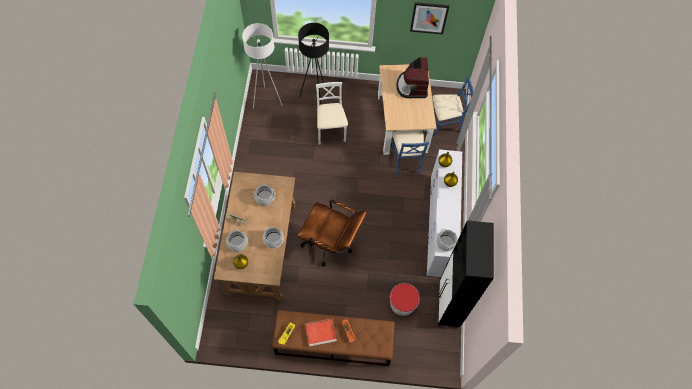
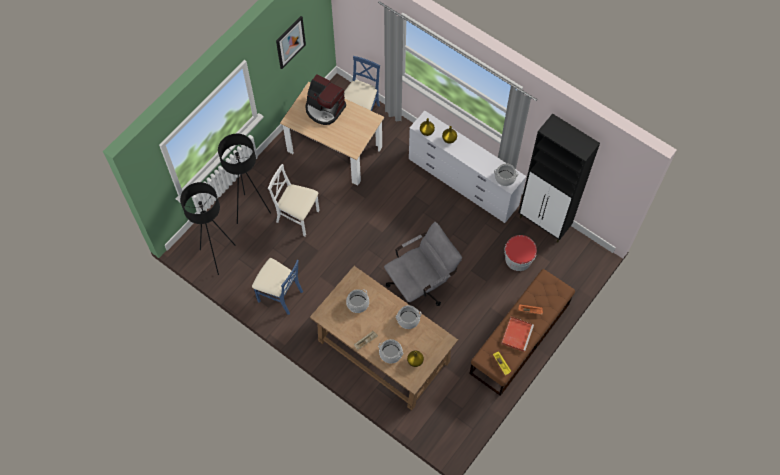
camera: 55 degrees left, 0 degrees up
(267, 100) = (218, 256): white floor lamp -> black floor lamp
(331, 244) = (421, 285): brown office chair -> grey office chair
(406, 161) = (378, 170): blue chair -> blue chair (280, 295)

